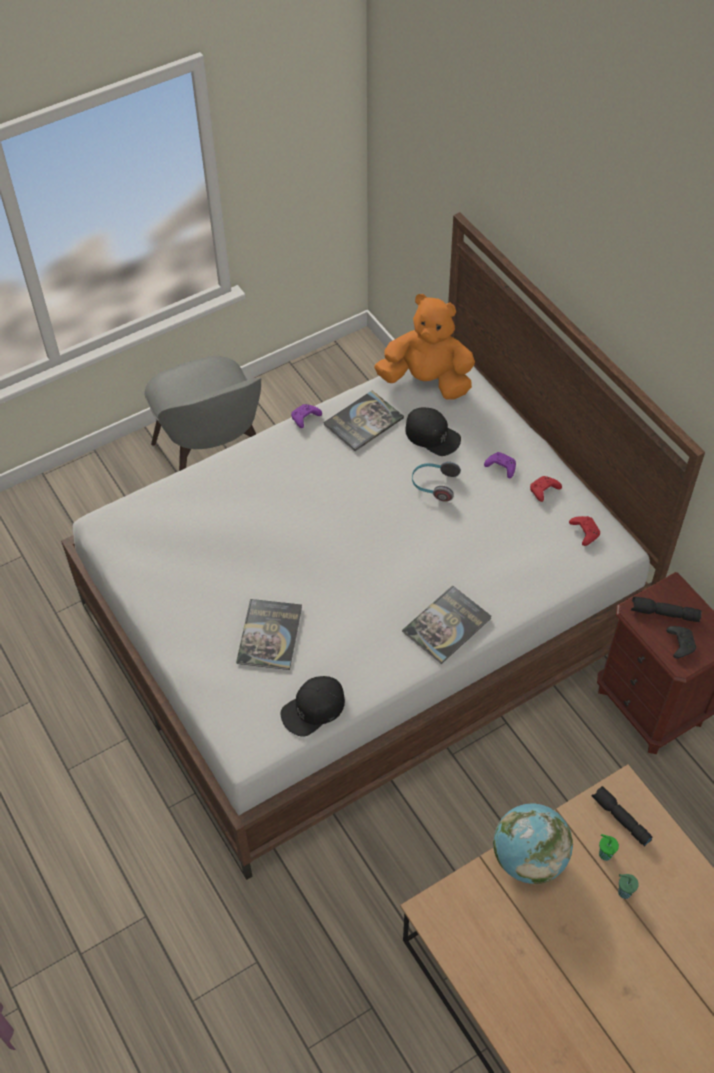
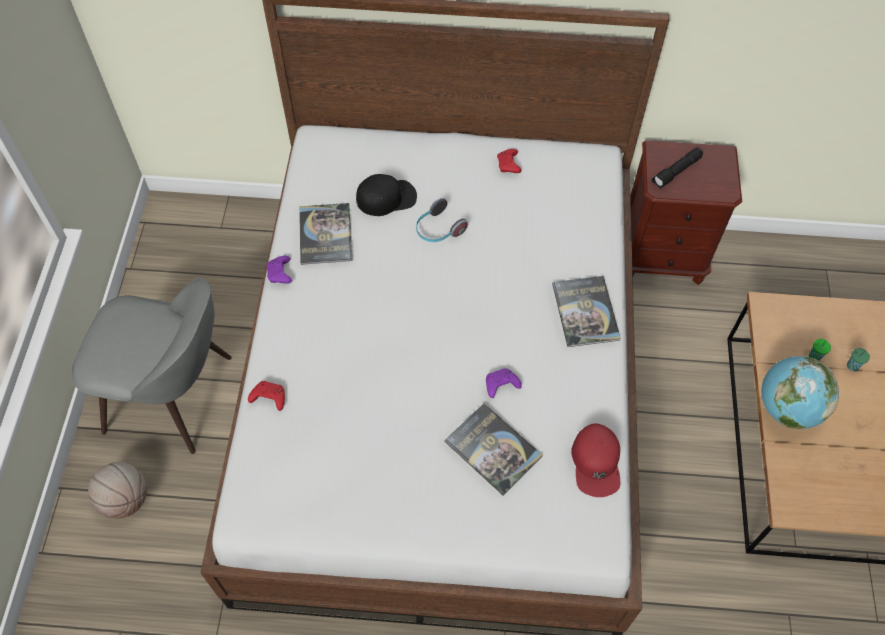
camera: 55 degrees left, 5 degrees up
(115, 491) = (125, 499): none -> basketball
(313, 709) = (596, 463): black cap -> red cap
(427, 381) = (326, 164): orange plush toy -> none
(500, 467) = (460, 176): purple game controller -> purple game controller (500, 386)
(584, 532) = (569, 167): red game controller -> red game controller (268, 398)
(620, 819) = (791, 327): black flashlight -> none
(679, 644) = (709, 181): black game controller -> none

